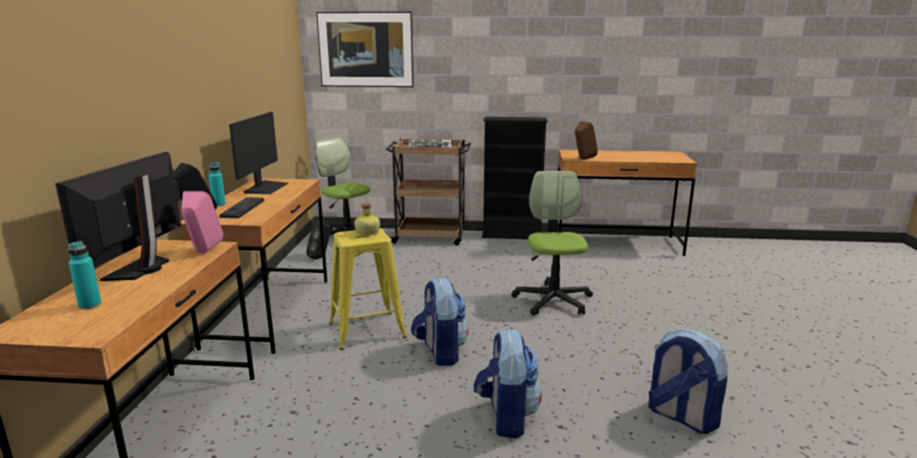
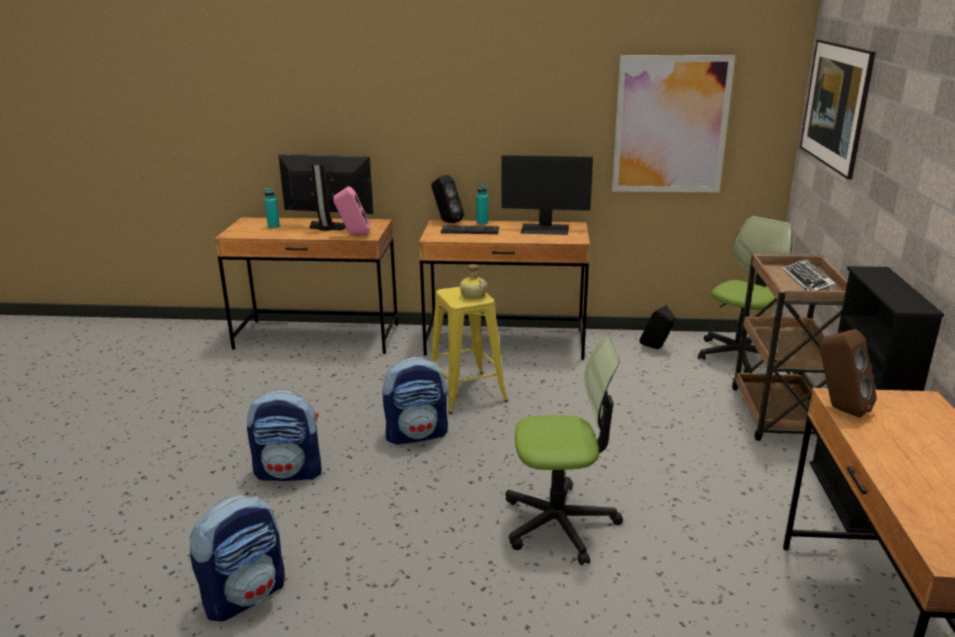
camera: 90 degrees right, 5 degrees up
(269, 81) = (670, 125): none -> picture

